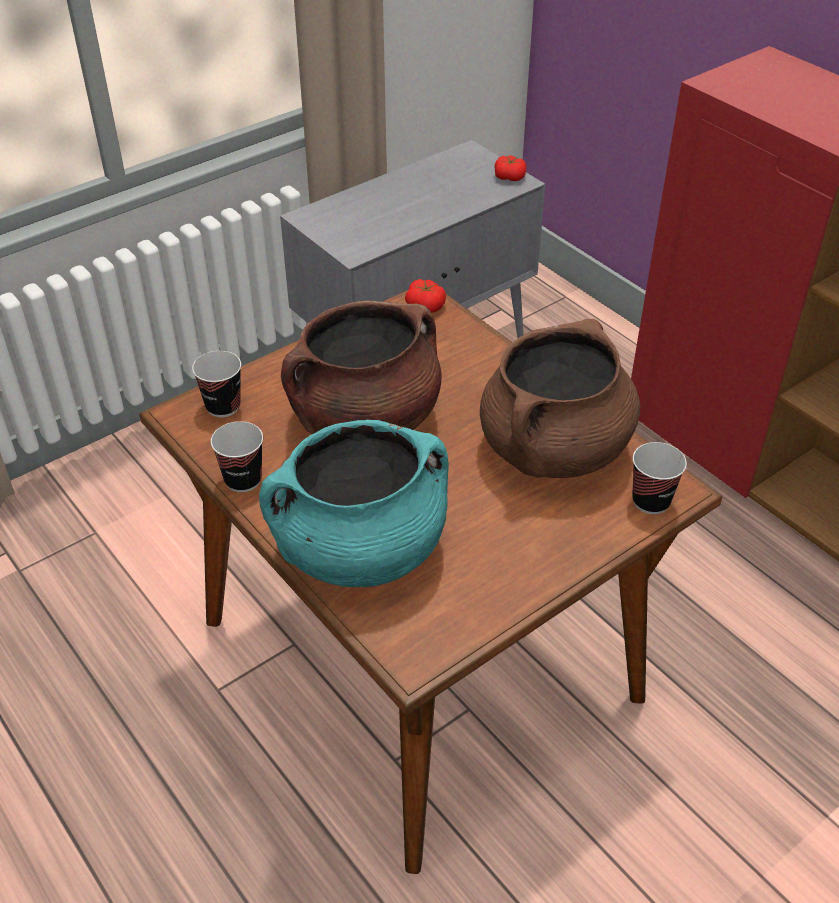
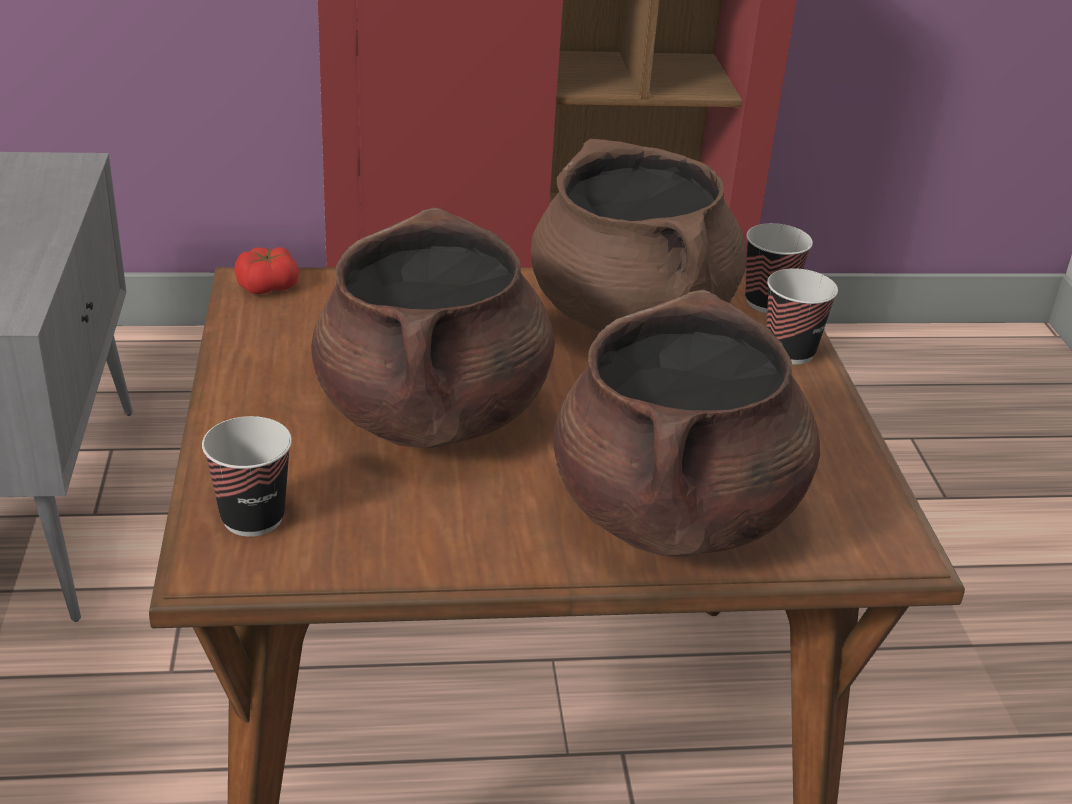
camera: 60 degrees left, 10 degrees down
(243, 480) = (437, 559): cup -> cup (789, 352)
(360, 550) = (675, 513): turquoise cooking pot -> brown cooking pot
(509, 177) = (55, 163): tomato -> none

